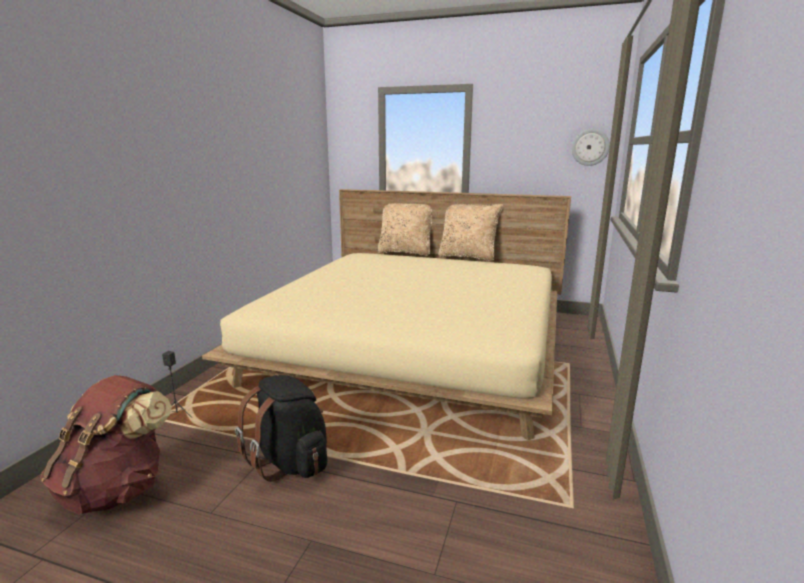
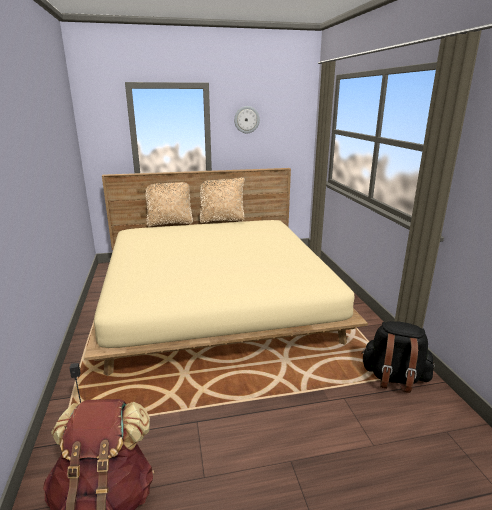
camera: 30 degrees left, 5 degrees up
(290, 462) = (220, 416): black backpack -> black backpack (394, 378)
(590, 147) = (295, 131): wall clock -> wall clock (246, 119)

